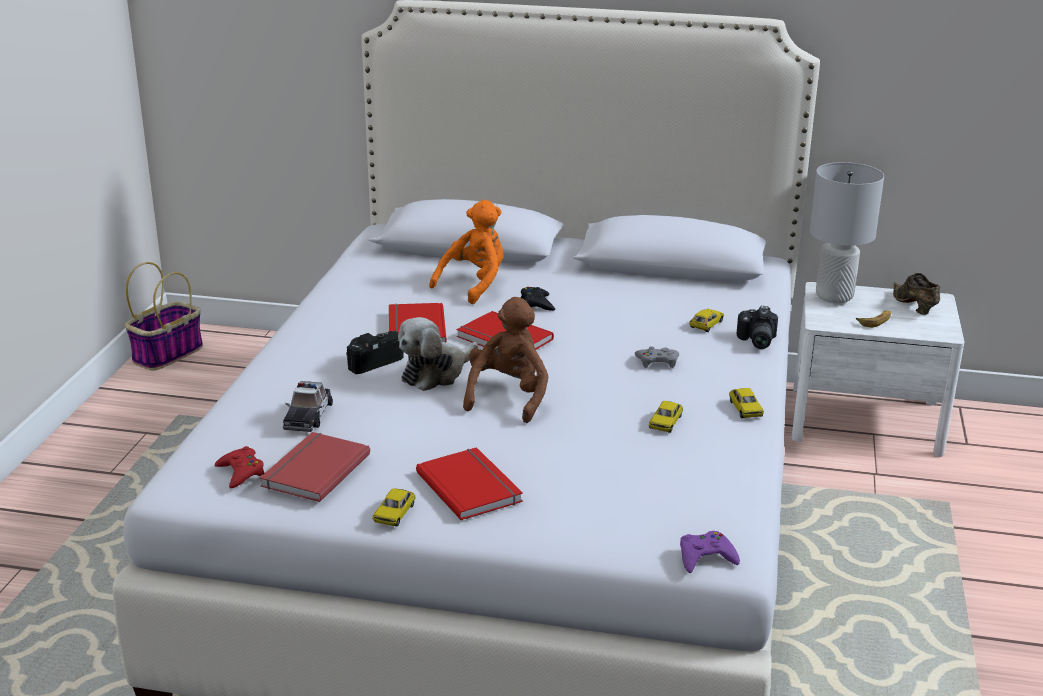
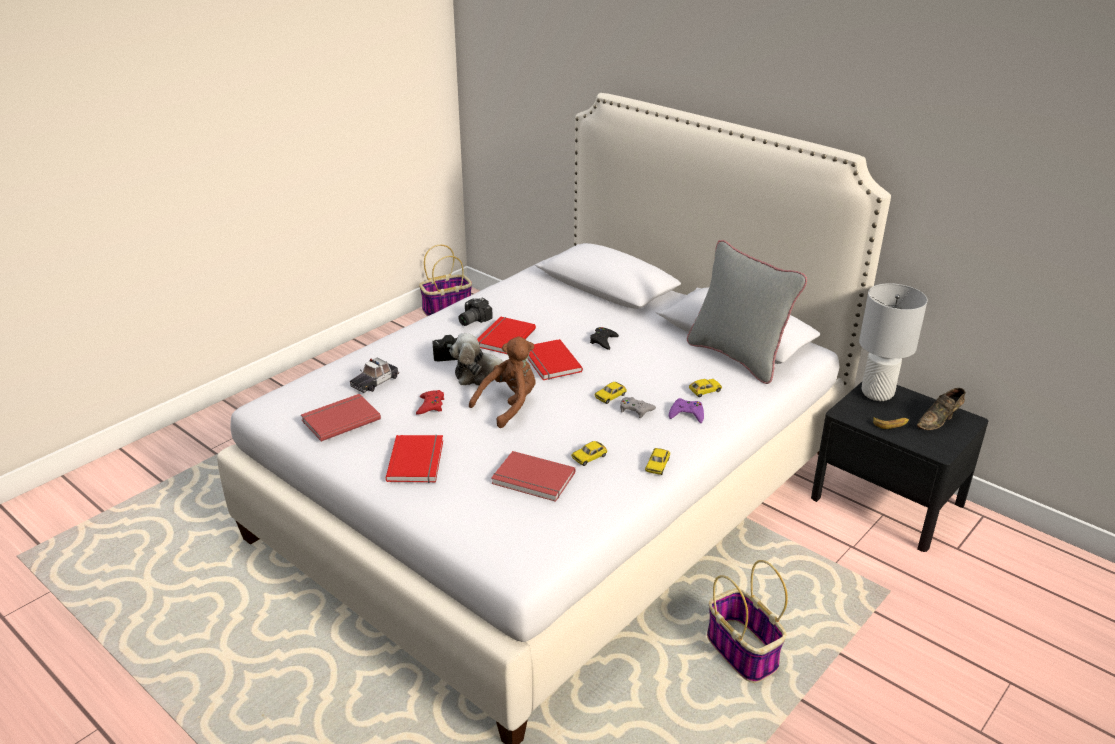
camera: 30 degrees right, 5 degrees up
(241, 472) = (302, 407): red game controller -> red game controller (430, 405)
(394, 513) = (355, 463): toy car -> toy car (610, 396)
(474, 284) = (577, 315): orange plush toy -> none
(631, 464) = (533, 480): none -> red book
(700, 284) = (738, 357): none -> grey pillow
(705, 557) = (505, 563): purple game controller -> purple game controller (687, 414)
(755, 341) = (727, 414): camera -> camera (472, 320)
(865, 420) = (887, 501): white nightstand -> black nightstand
(875, 612) = (743, 652): none -> basket
(914, 306) = (939, 421): brown shoe -> brown shoe turned 135 degrees counterclockwise

